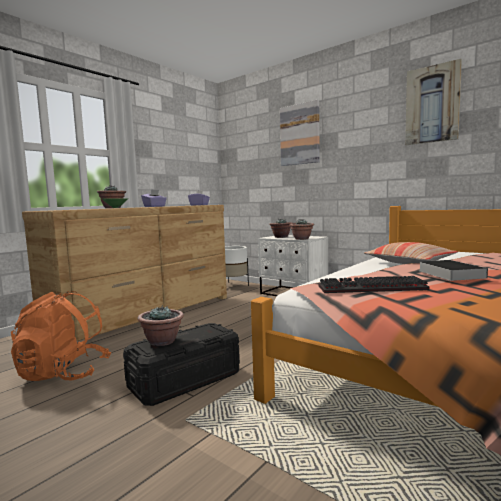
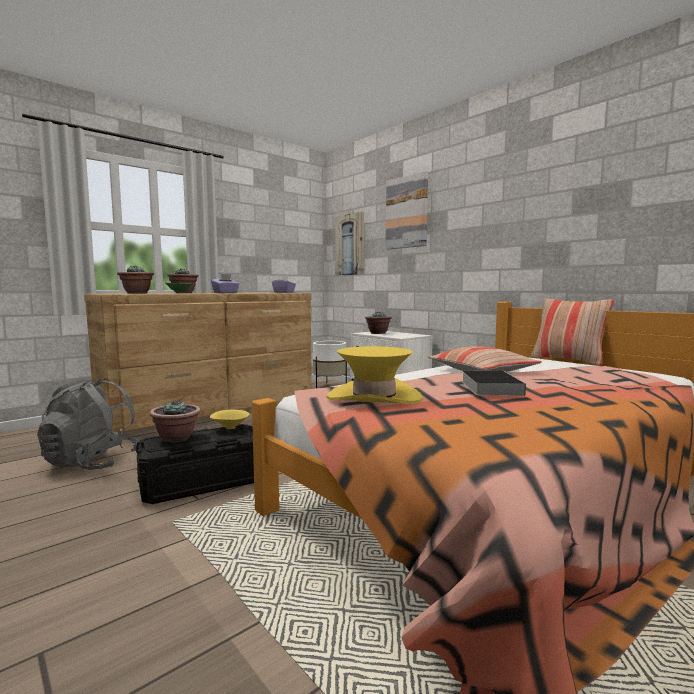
camera: 10 degrees right, 0 degrees up
(64, 373) = (93, 463): orange backpack -> grey backpack
(203, 327) = (229, 428): none -> yellow bowl
(301, 239) = (396, 336): potted plant -> potted plant (137, 293)
(370, 288) = (374, 397): keyboard -> yellow hat
(432, 104) = (553, 177): picture -> picture (350, 245)
(454, 250) = (568, 360): none -> pillow

